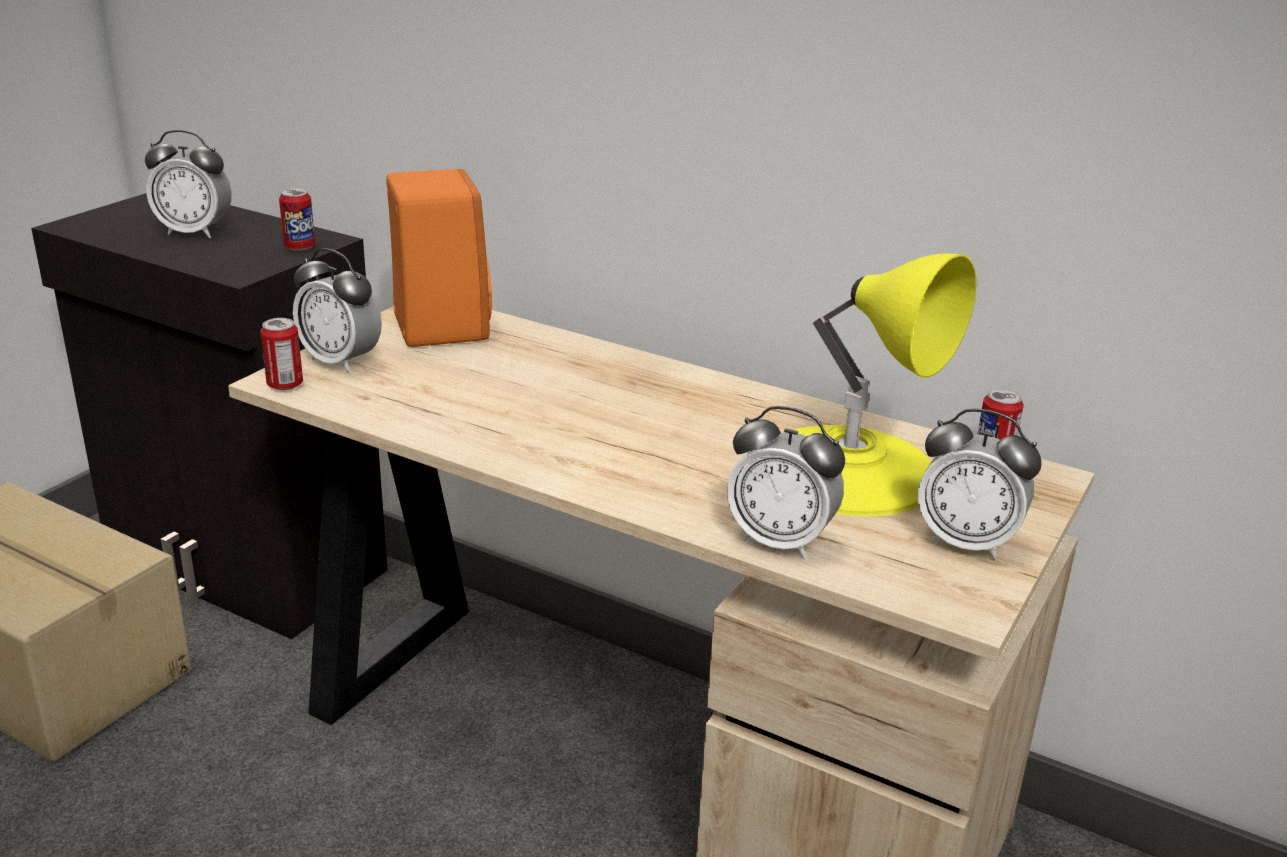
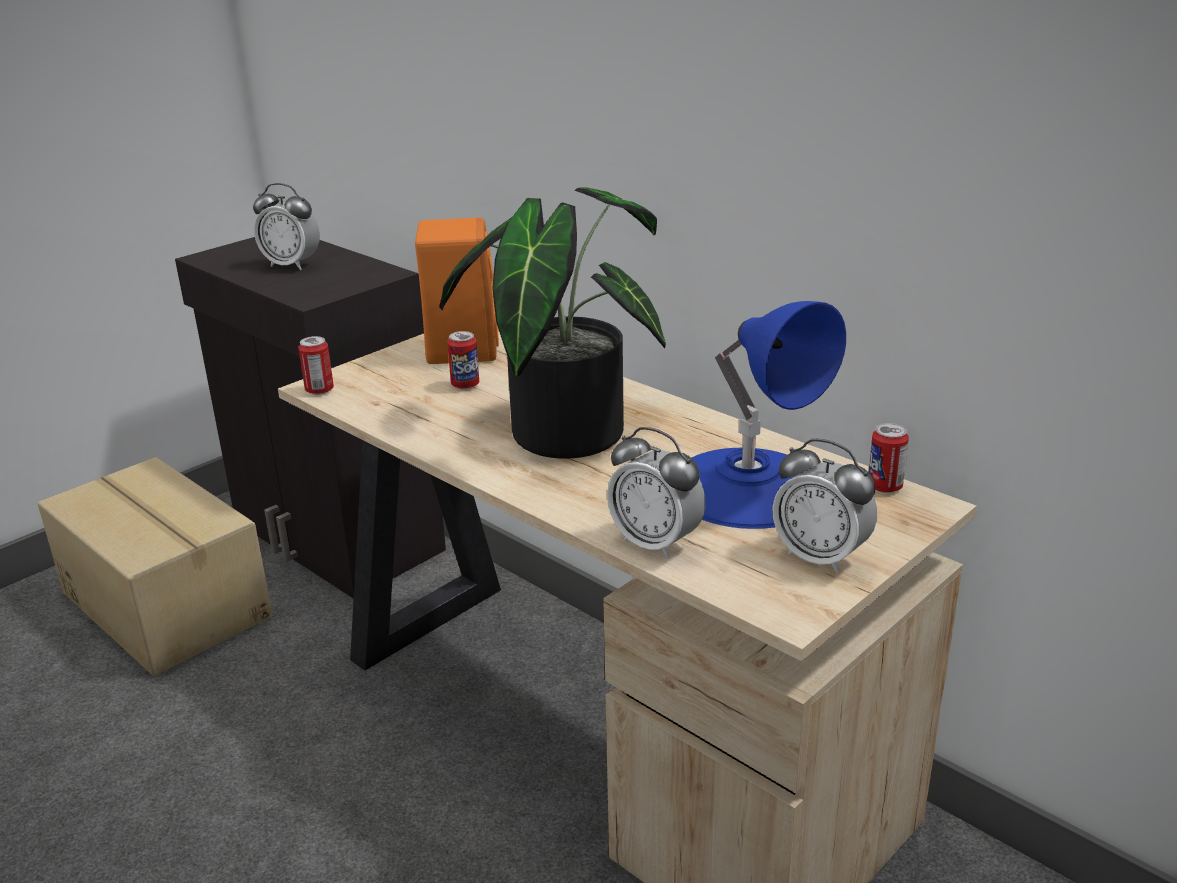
camera: 15 degrees right, 0 degrees up
(299, 247) = (365, 279): can -> can (465, 385)
(340, 361) = (370, 373): alarm clock -> none
(606, 415) = (561, 428): none -> potted plant
(848, 469) = (747, 486): yellow table lamp -> blue table lamp

